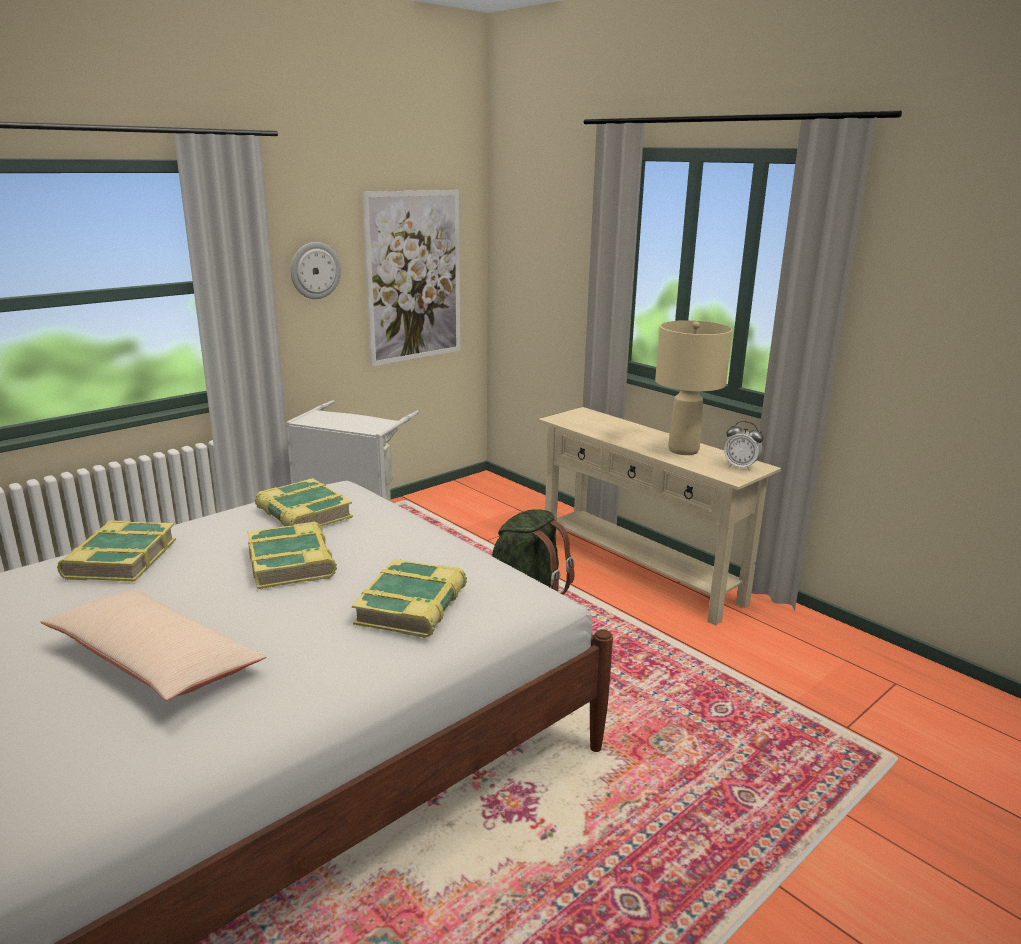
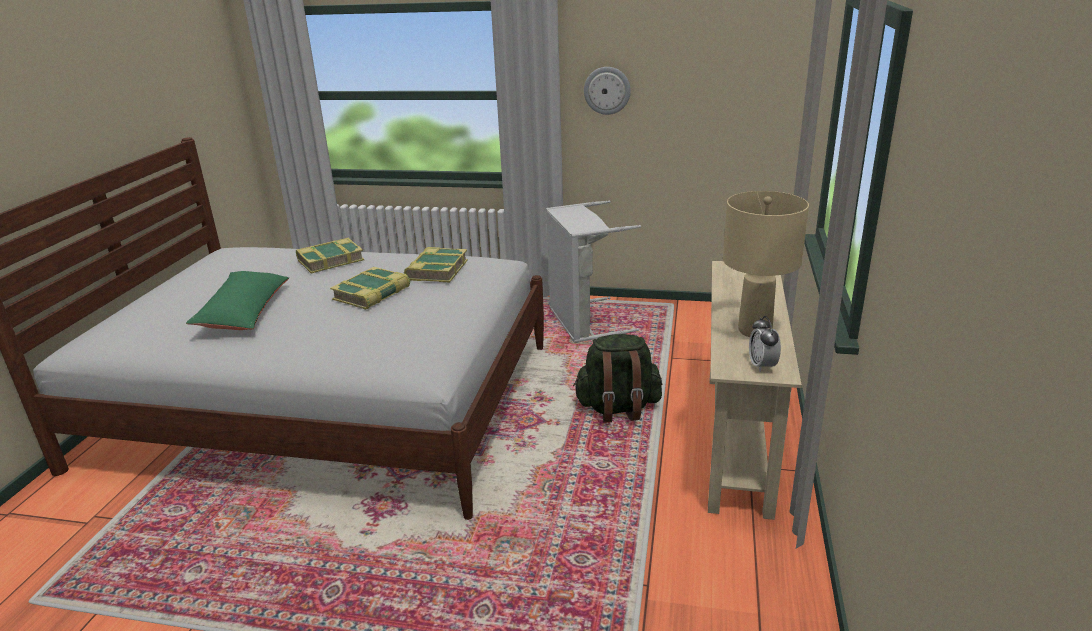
camera: 55 degrees right, 5 degrees up
(155, 661) = (244, 312): beige pillow -> green pillow
(412, 607) = (358, 343): book -> none
(414, 277) = (709, 104): picture -> none

